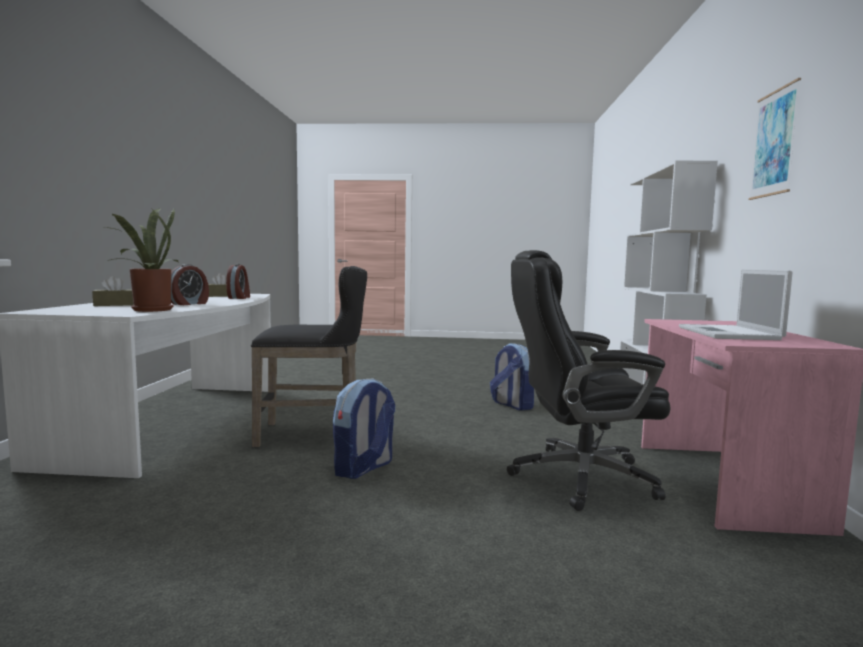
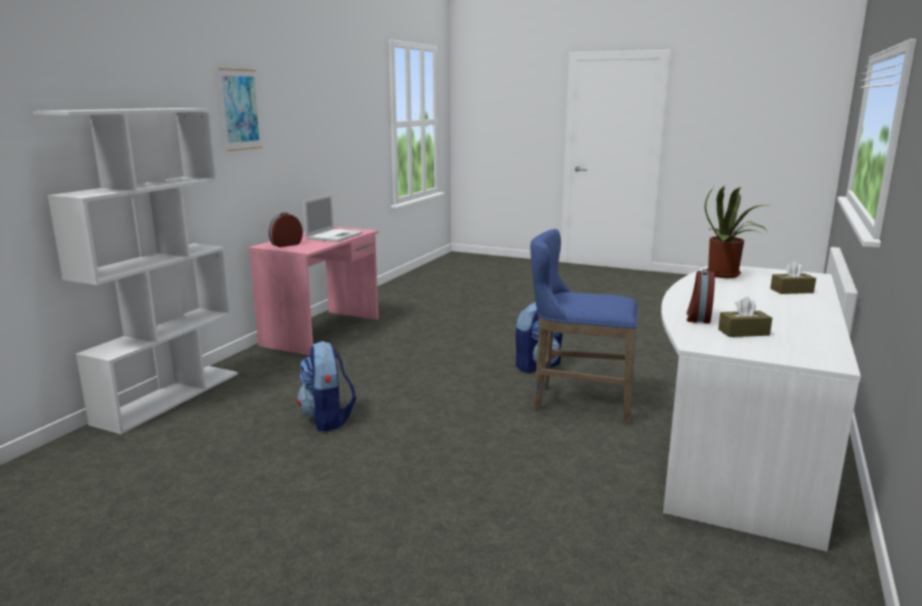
camera: 160 degrees left, 10 degrees up
(189, 304) = (720, 291): alarm clock -> alarm clock (286, 244)
(315, 434) = (577, 402): black stool -> blue stool
(578, 477) = (400, 344): black office chair -> none

